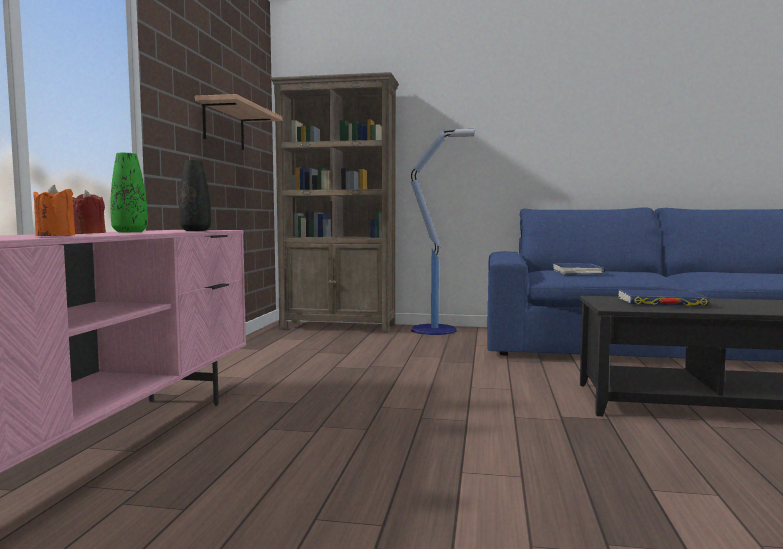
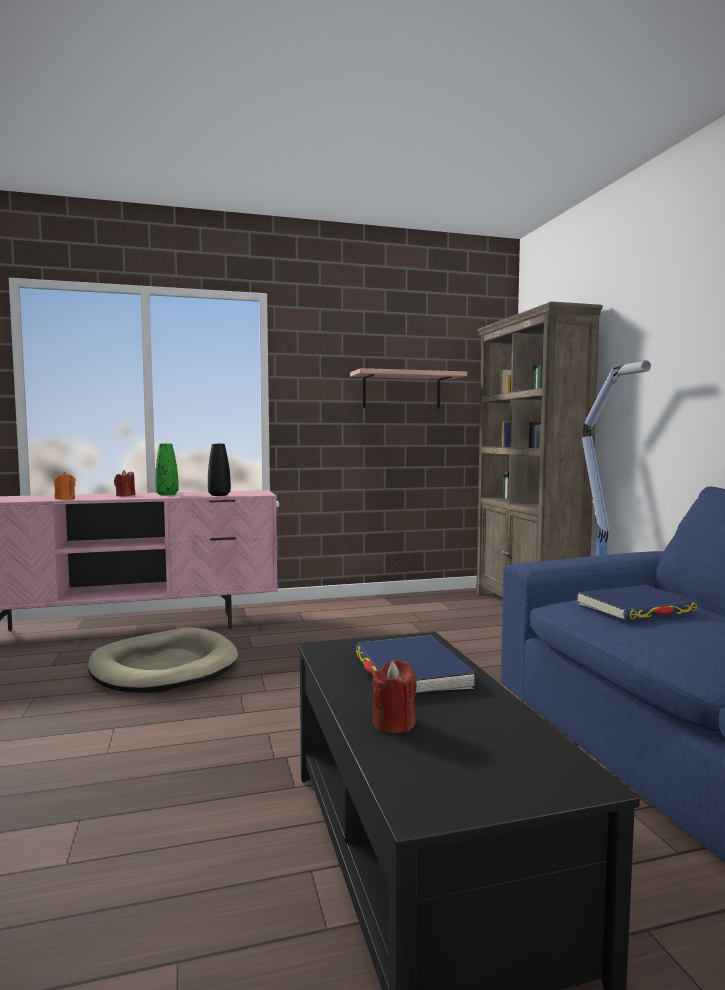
camera: 65 degrees right, 0 degrees up
(302, 442) = (164, 667): none -> beige dog bed
(744, 309) = (394, 723): none -> red candle

